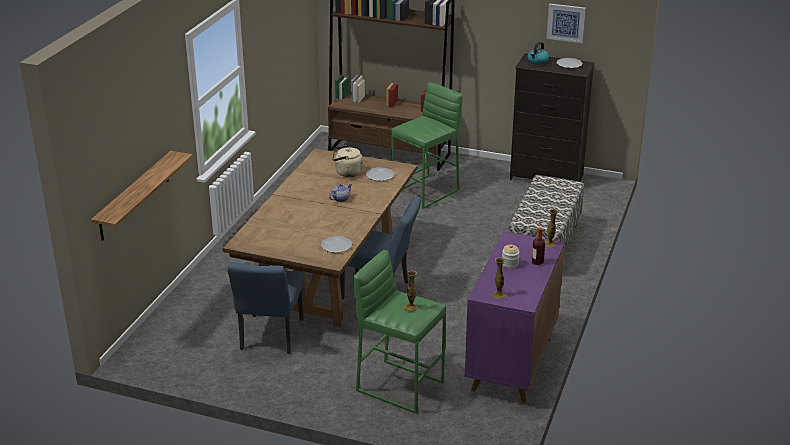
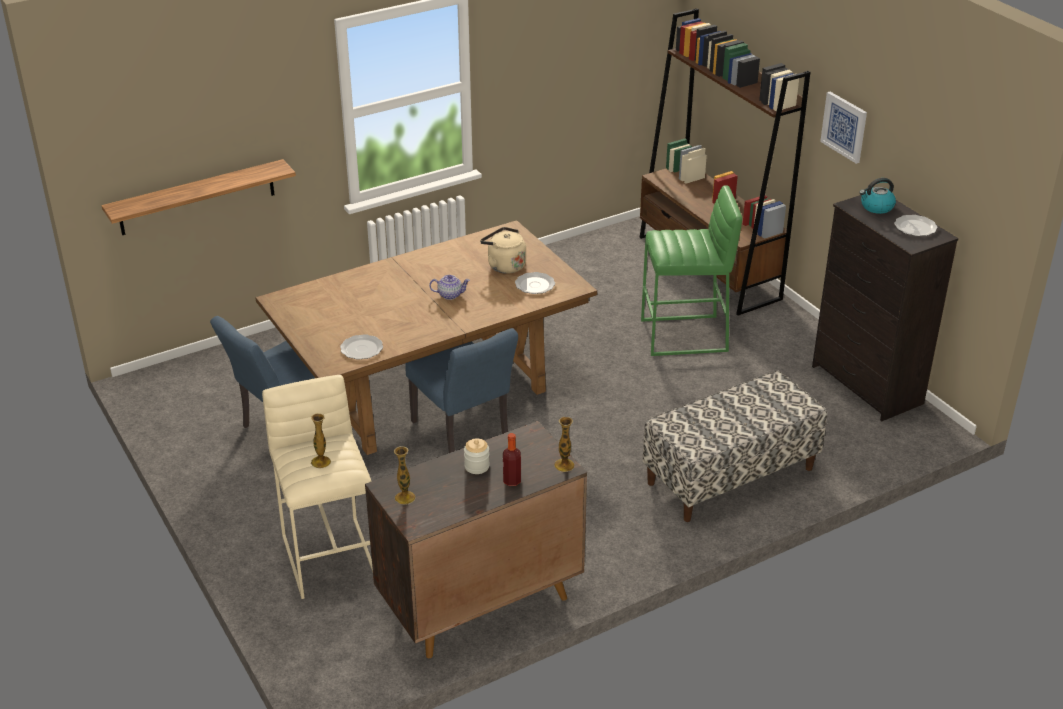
camera: 40 degrees right, 5 degrees up
(400, 385) = (330, 556): green stool -> beige stool
(511, 364) = (478, 603): purple cabinet -> brown cabinet
(566, 22) = (935, 162): picture -> picture (844, 126)

